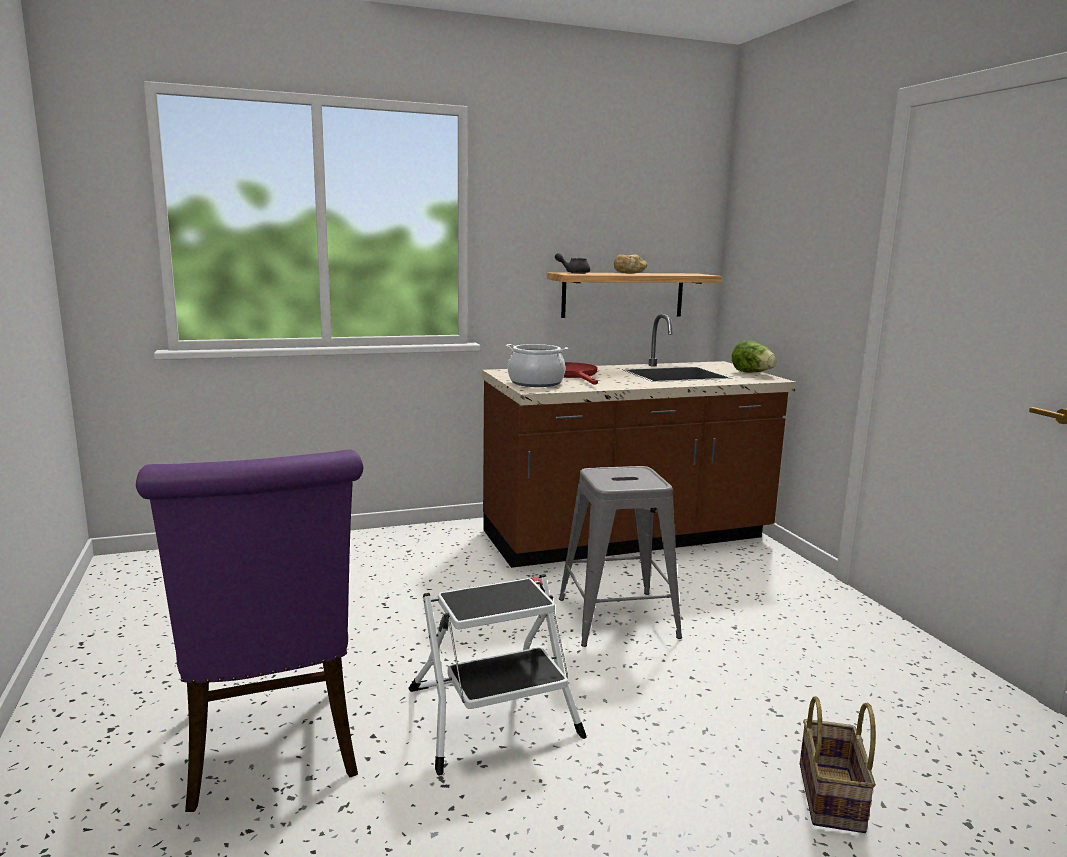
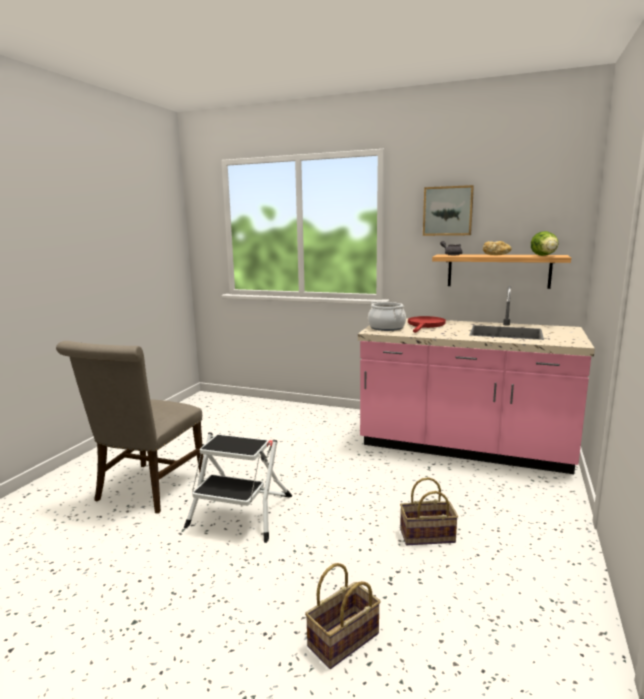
camera: 40 degrees right, 0 degrees up
(272, 750) = (147, 490): purple chair -> beige chair
(560, 210) = (448, 211): none -> picture
(617, 617) = (381, 490): grey stool -> none
(627, 537) = (464, 447): brown counter -> pink counter
(737, 650) = (426, 537): none -> basket
(752, 373) = (574, 337): lettuce -> lettuce (545, 255)

